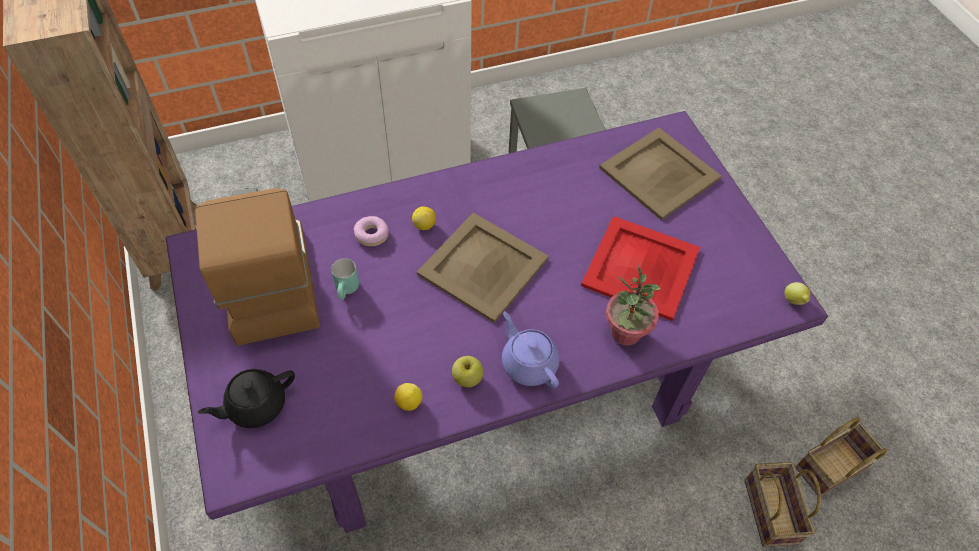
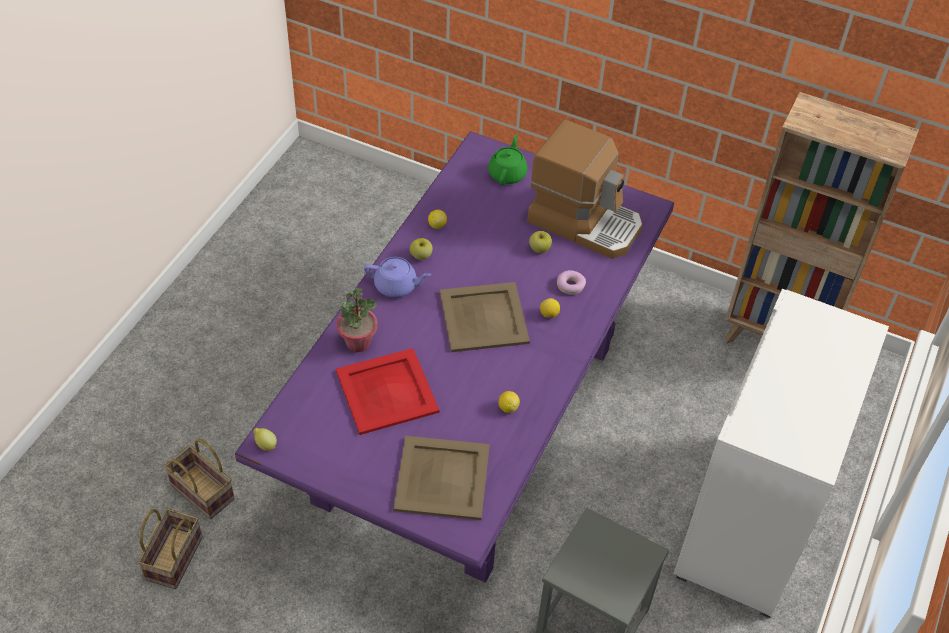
camera: 135 degrees right, 5 degrees down
(255, 405) = (507, 174): black teapot -> green teapot
(348, 290) = (539, 248): turquoise mug -> apple
(552, 182) = (508, 407): none -> lemon

